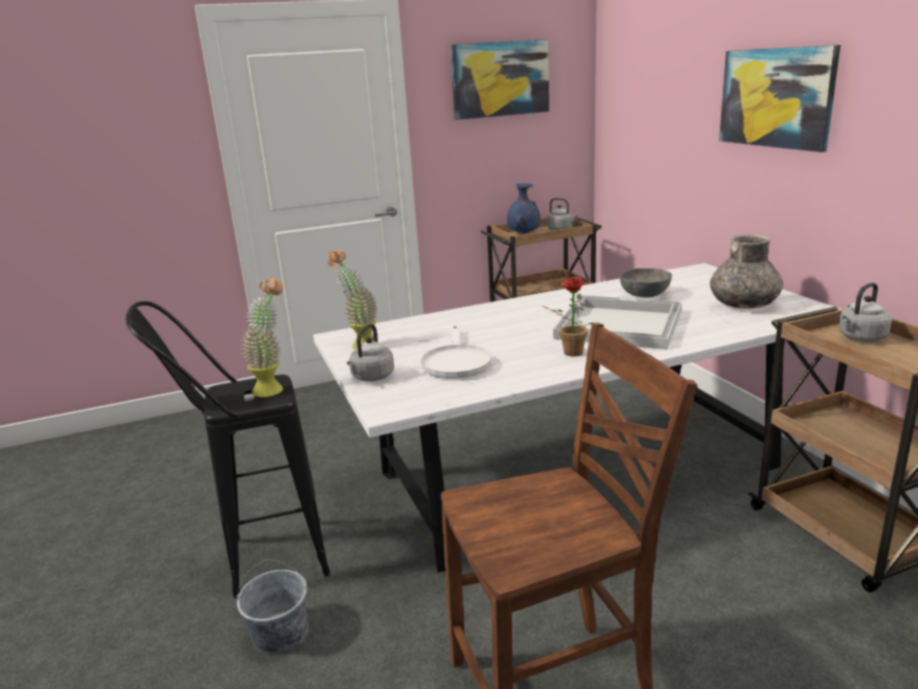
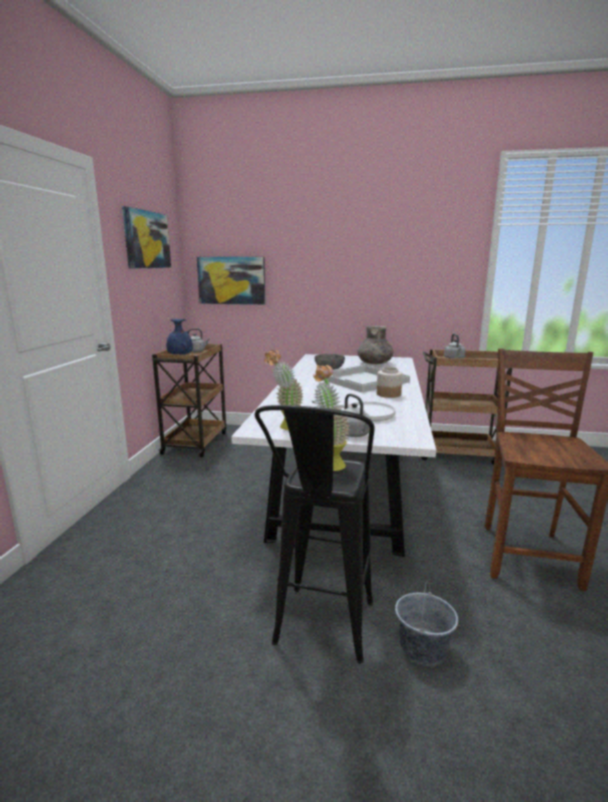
camera: 60 degrees left, 5 degrees down
(569, 353) = (388, 394): potted plant -> jar
(776, 98) = (351, 257): picture -> picture (231, 280)

